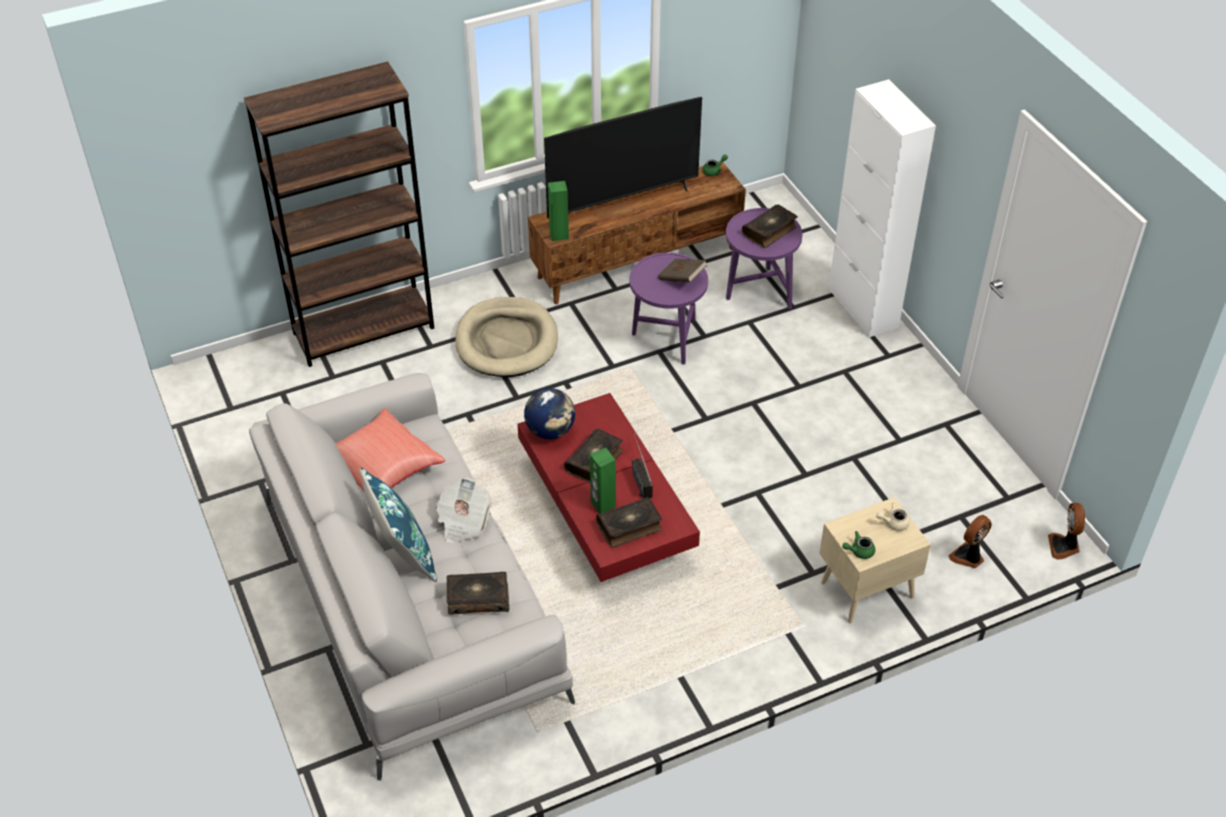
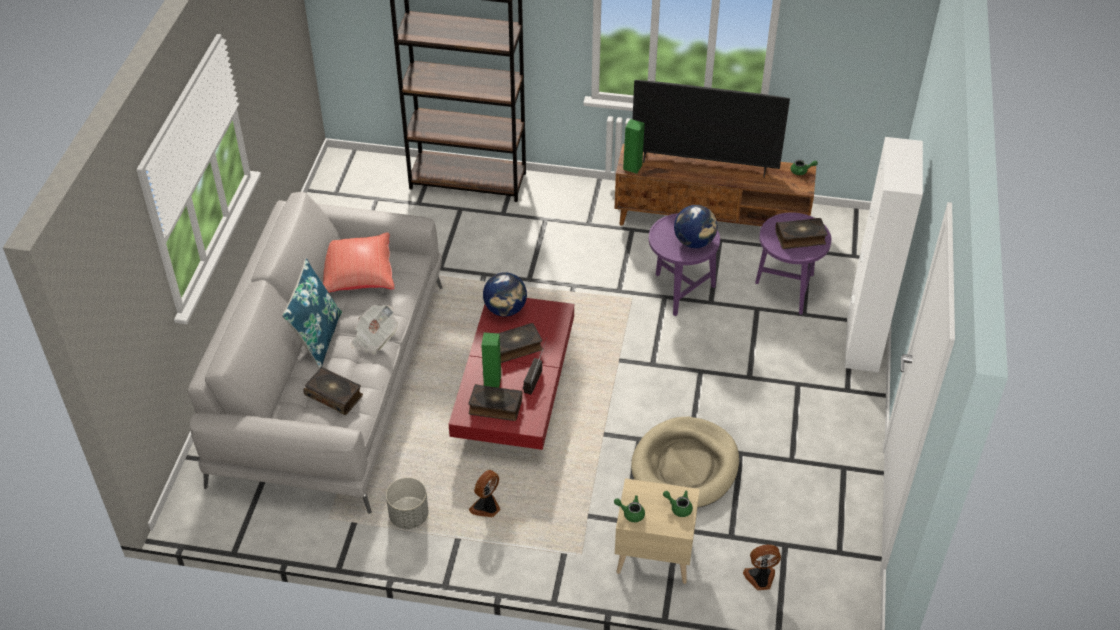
camera: 35 degrees right, 0 degrees up
(507, 341) = (559, 235): beige dog bed -> beige dog bed (685, 466)
(614, 684) = (408, 516): none -> grey planter
(682, 278) = (694, 242): brown book -> globe
(893, 523) = (678, 507): beige teapot -> green teapot
(1064, 546) = (850, 616): fan -> fan (486, 507)

